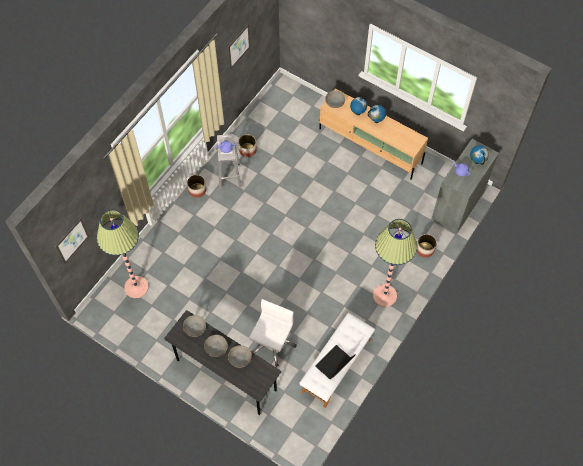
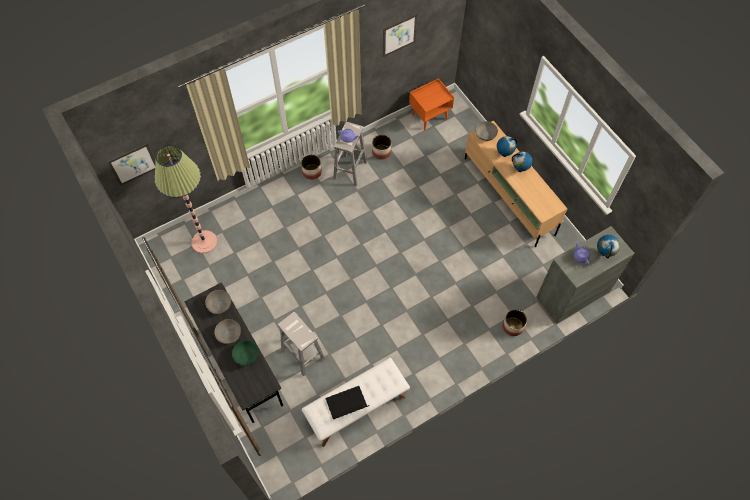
camera: 25 degrees right, 0 degrees up
(240, 358) = (246, 355): grey bowl -> green bowl
(272, 104) = (429, 116): none -> orange nightstand
(272, 343) = (303, 355): white office chair -> white stool
(384, 295) = (445, 356): floor lamp -> none

